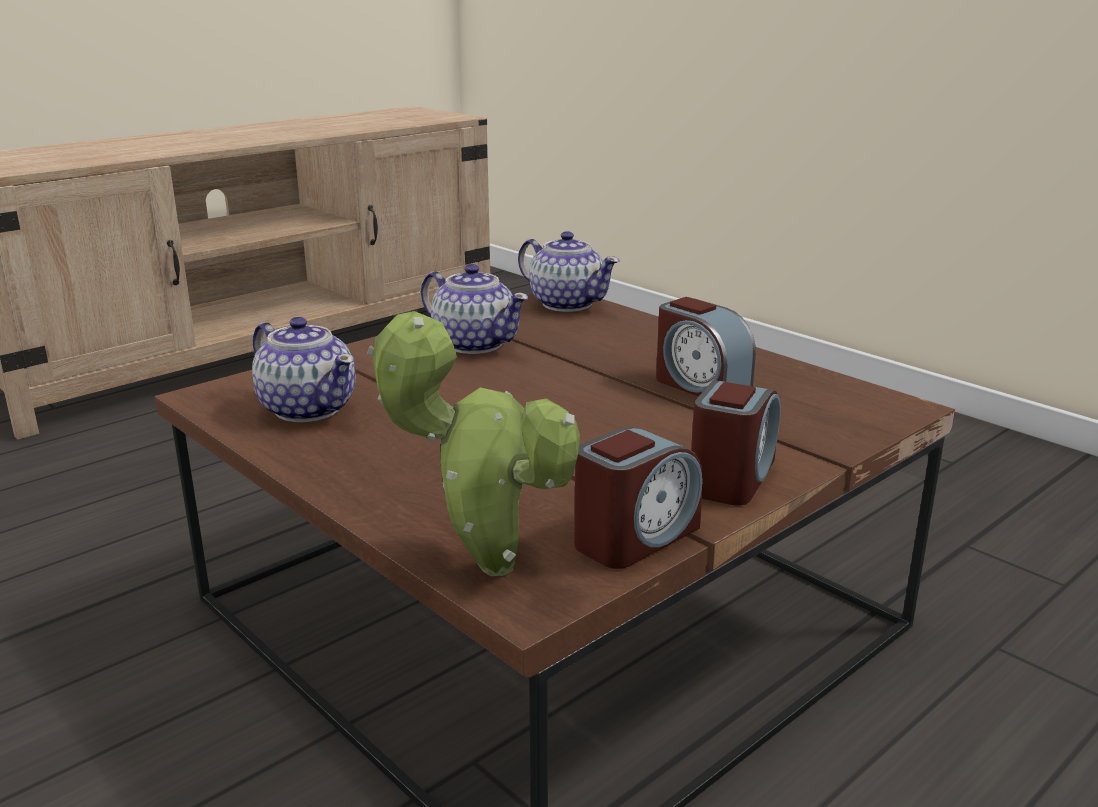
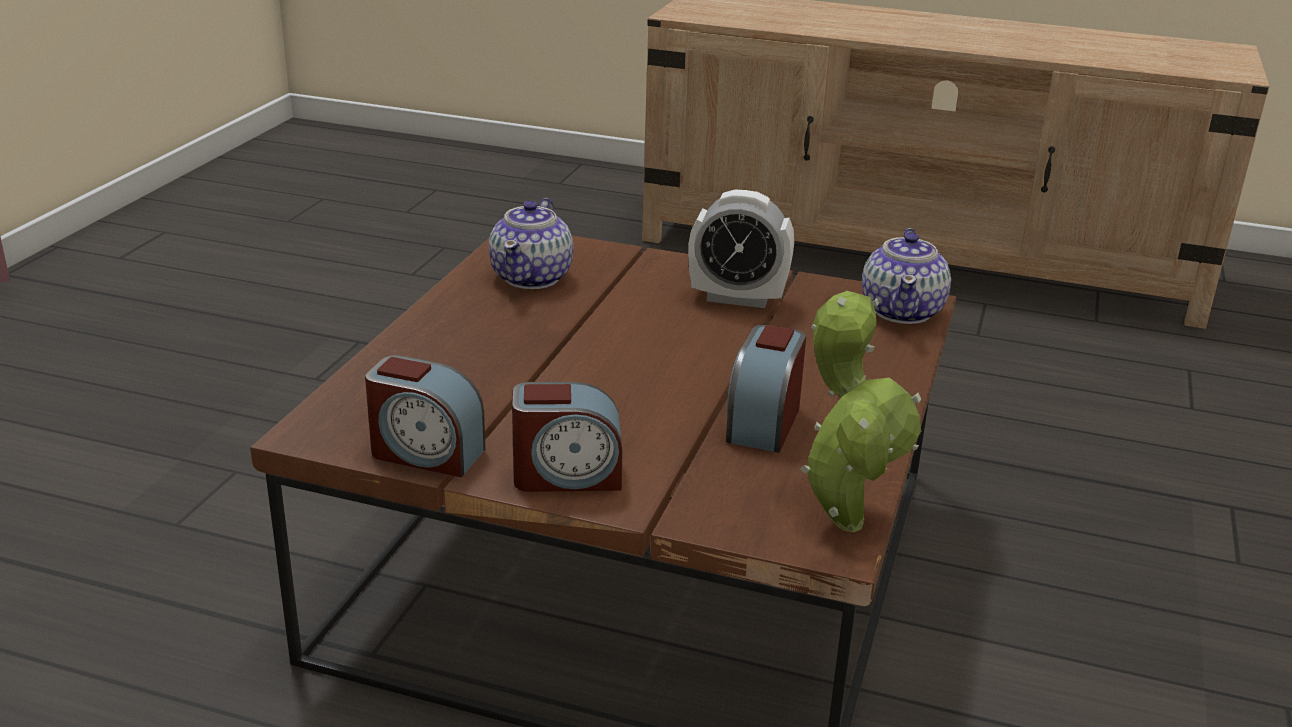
camera: 60 degrees right, 5 degrees up
(474, 343) = (737, 298): teapot -> alarm clock
(483, 565) = (344, 406): potted plant -> potted plant (844, 517)

